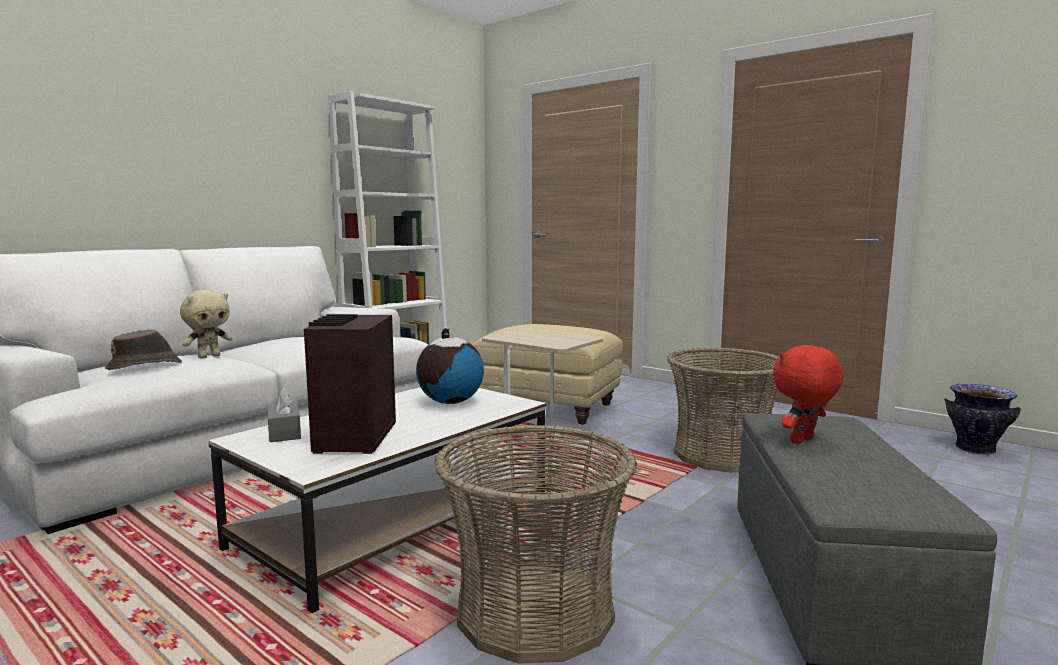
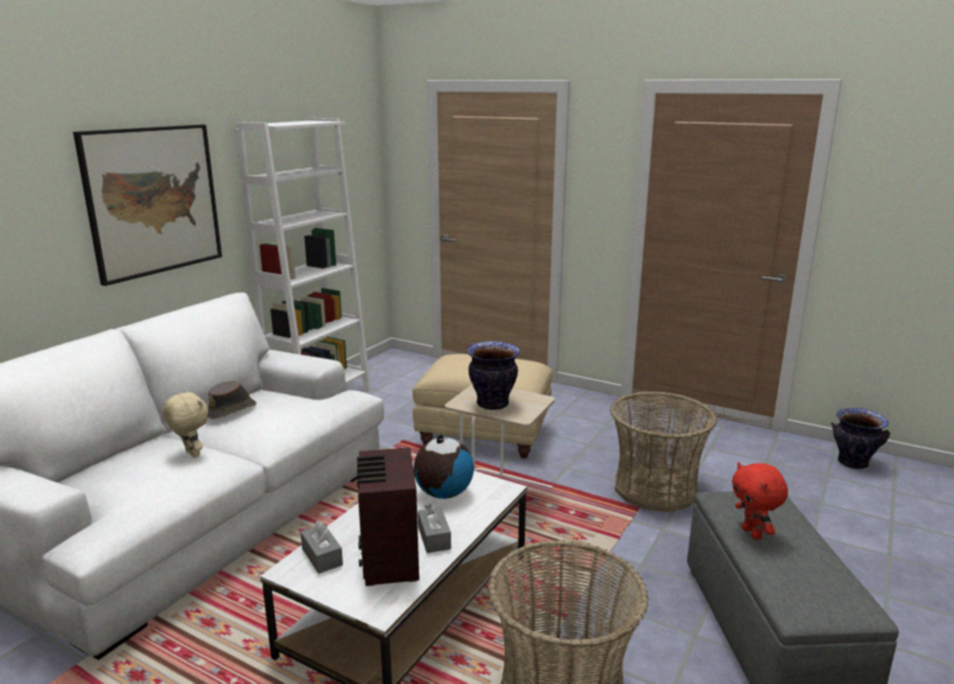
camera: 10 degrees left, 10 degrees up
(145, 366) = (143, 482): brown hat -> brown hat (232, 410)
(209, 356) = (191, 454): beige plush toy -> beige plush toy turned 75 degrees counterclockwise
(238, 150) = (153, 201): none -> picture
(416, 428) = (434, 538): none -> grey tissue box
(533, 338) = (493, 404): none -> vase
(803, 441) = (753, 533): red plush toy -> red plush toy turned 60 degrees counterclockwise

